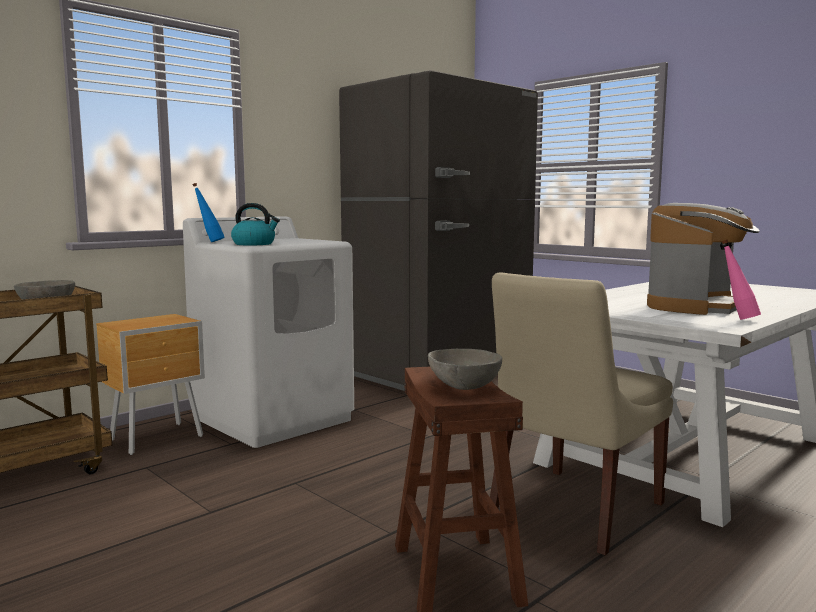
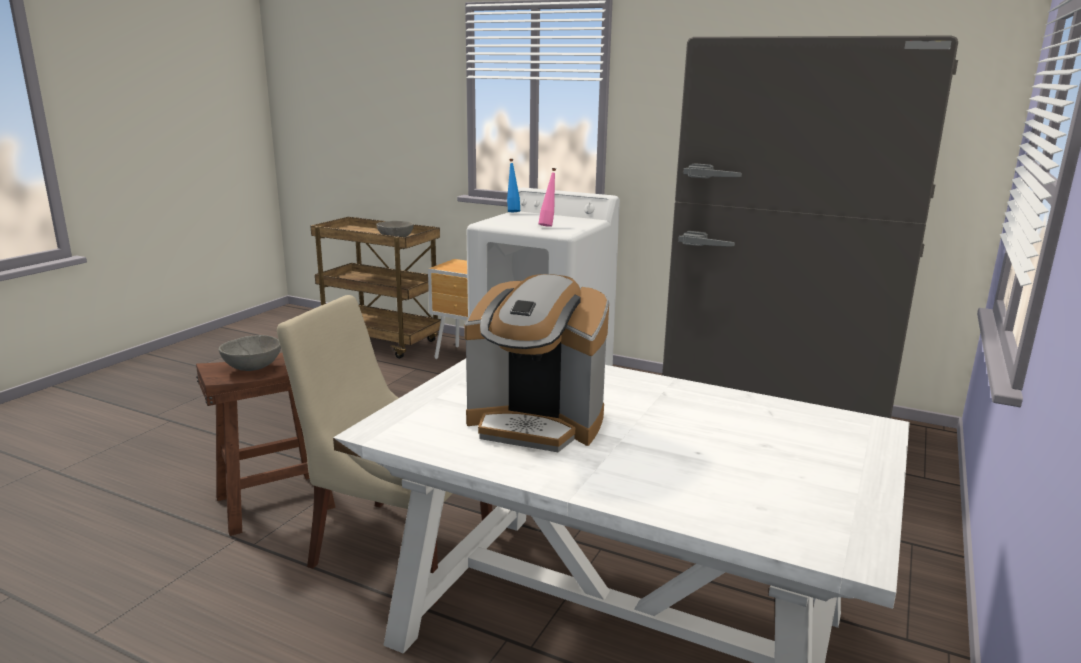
camera: 70 degrees right, 10 degrees up
(254, 244) = (499, 221): kettle -> none
(737, 319) = (442, 442): pink bottle -> pink bottle (548, 226)

